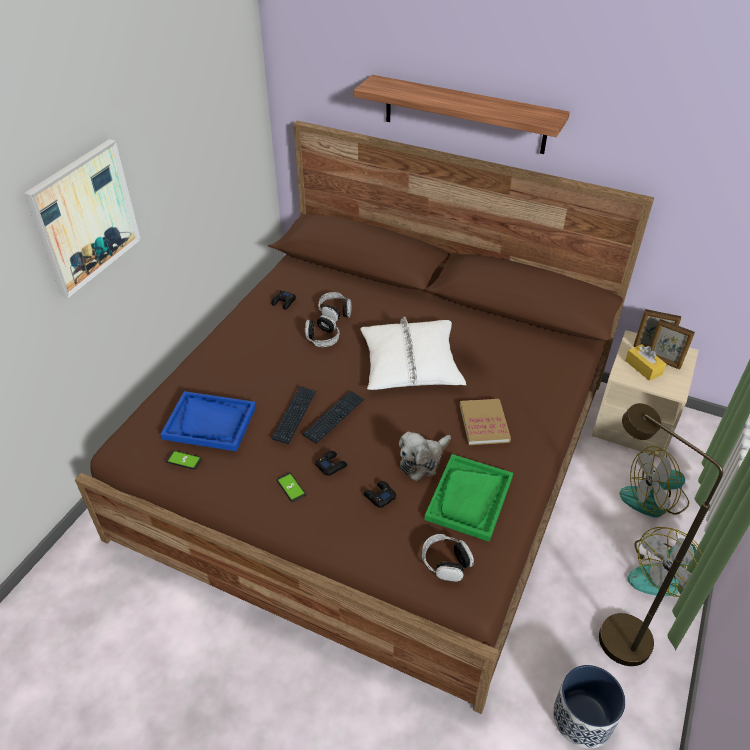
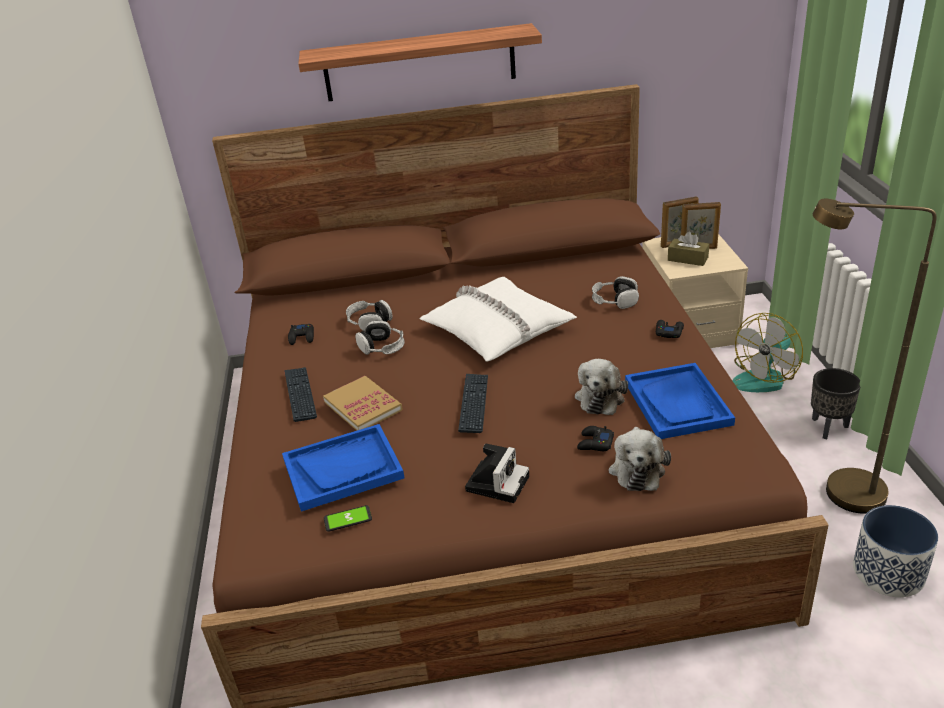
camera: 30 degrees left, 10 degrees down
(85, 217) = (84, 262): picture -> none
(291, 487) = (497, 482): phone -> camera
(294, 415) = (430, 420): keyboard -> keyboard (300, 394)
(331, 465) = (516, 443): black game controller -> black game controller (668, 332)
(386, 534) = (637, 469): none -> plush toy
(446, 562) = (717, 460): headphones -> headphones (614, 301)
(469, 498) = (677, 403): green tray -> blue tray
(484, 423) = (621, 343): book -> book (363, 406)
(643, 367) = (687, 259): yellow tissue box -> brown tissue box
(662, 574) = (829, 428): fan -> black planter

